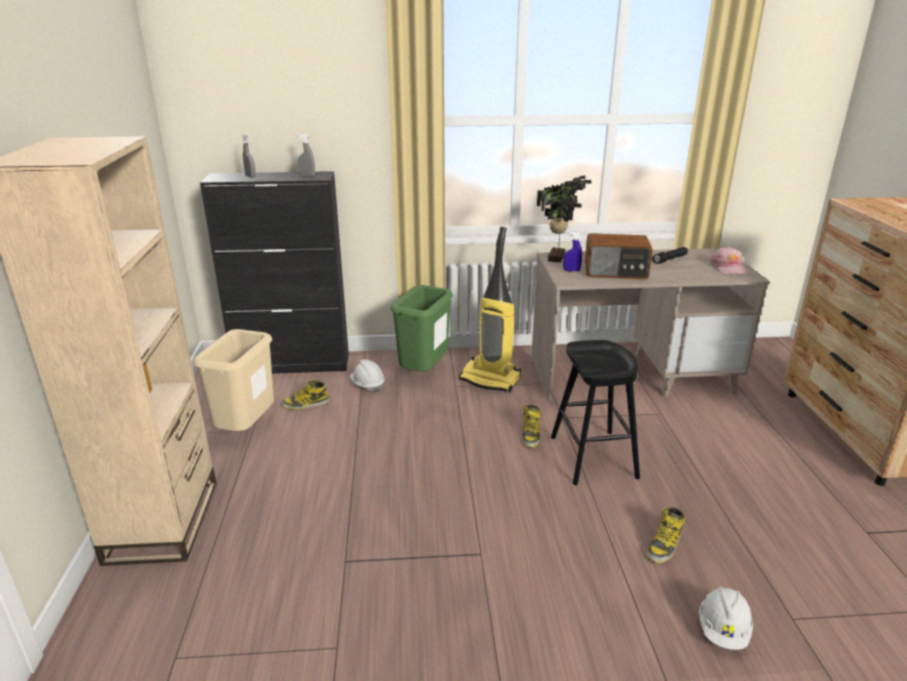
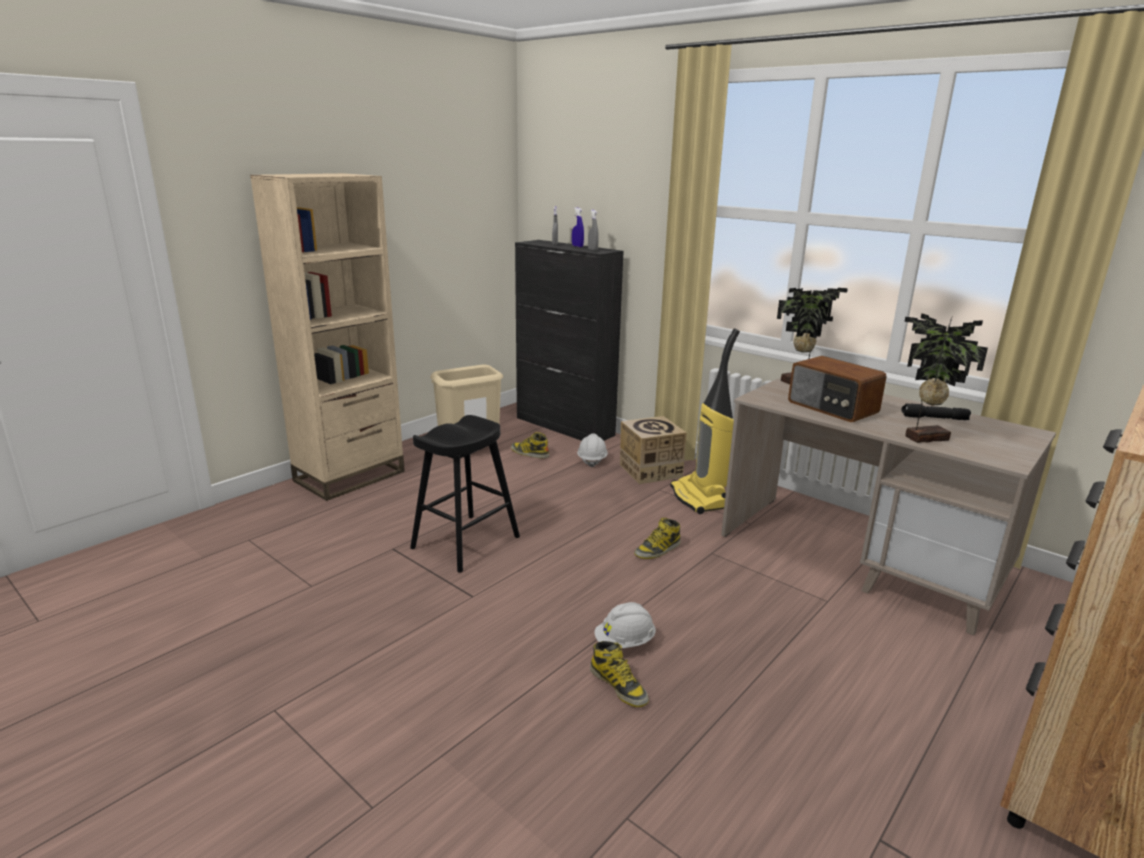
camera: 45 degrees right, 5 degrees down
(424, 373) = (650, 470): green trash can -> cardboard box
(571, 270) = (785, 393): blue spray bottle -> blue spray bottle (577, 246)
(593, 457) = (683, 593): black stool -> black stool (466, 542)
(664, 545) = (619, 685): boot -> boot turned 120 degrees counterclockwise
(693, 275) = (924, 437): none -> potted plant
(723, 630) = (547, 770): white hard hat -> white hard hat (625, 642)
(728, 268) = (999, 447): pink cap -> none

